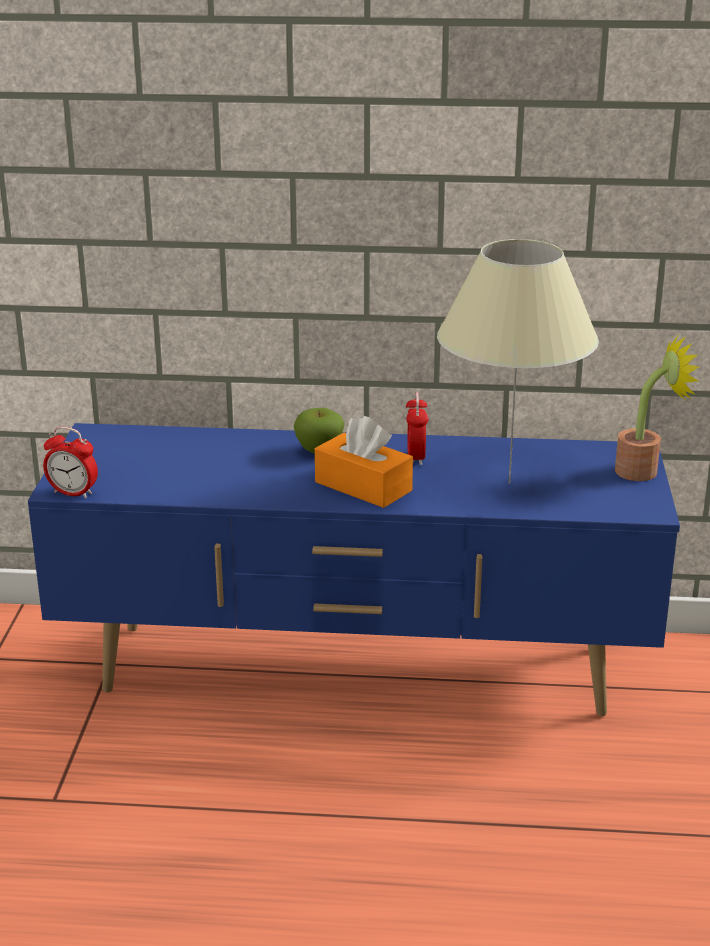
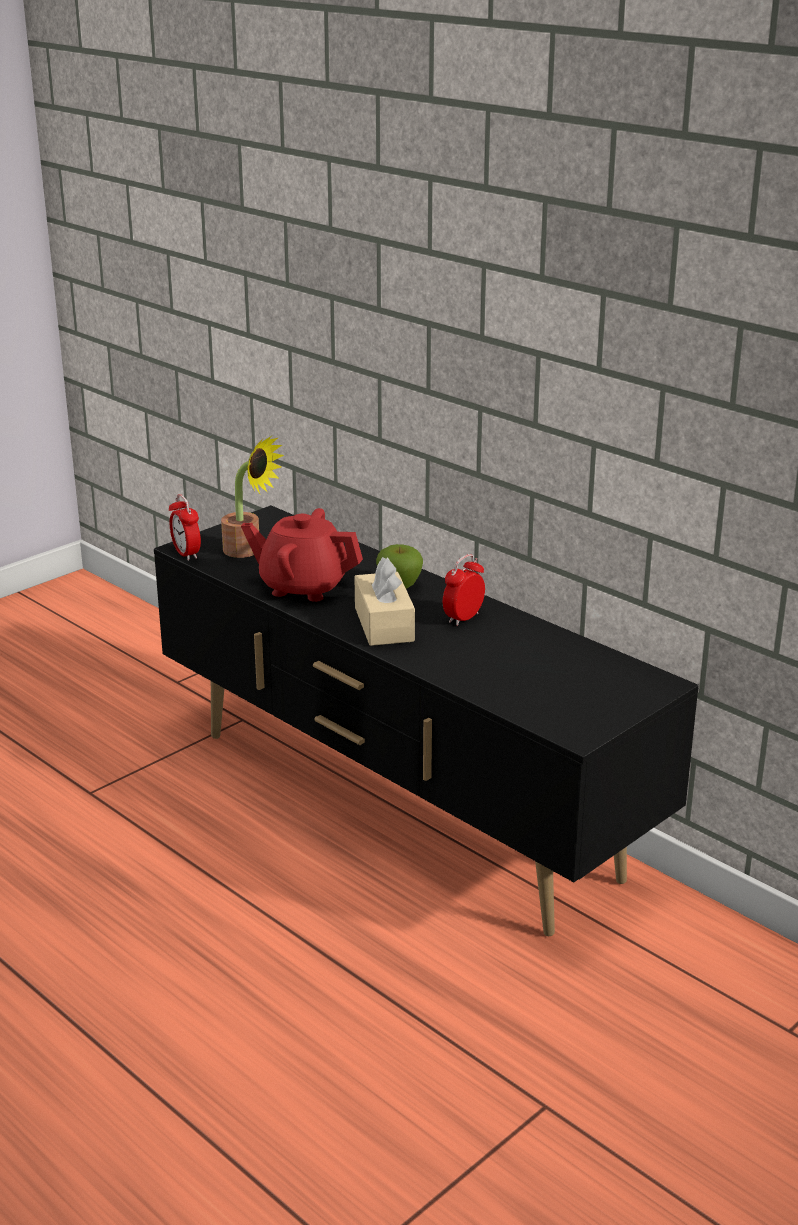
camera: 40 degrees right, 0 degrees up
(238, 482) = (303, 587): none -> red teapot
(357, 672) = (401, 806): blue tv stand -> black tv stand
(363, 486) = (384, 624): orange tissue box -> beige tissue box
(510, 483) = (501, 666): beige table lamp -> none
(644, 470) = (638, 702): potted plant -> potted plant (248, 551)

